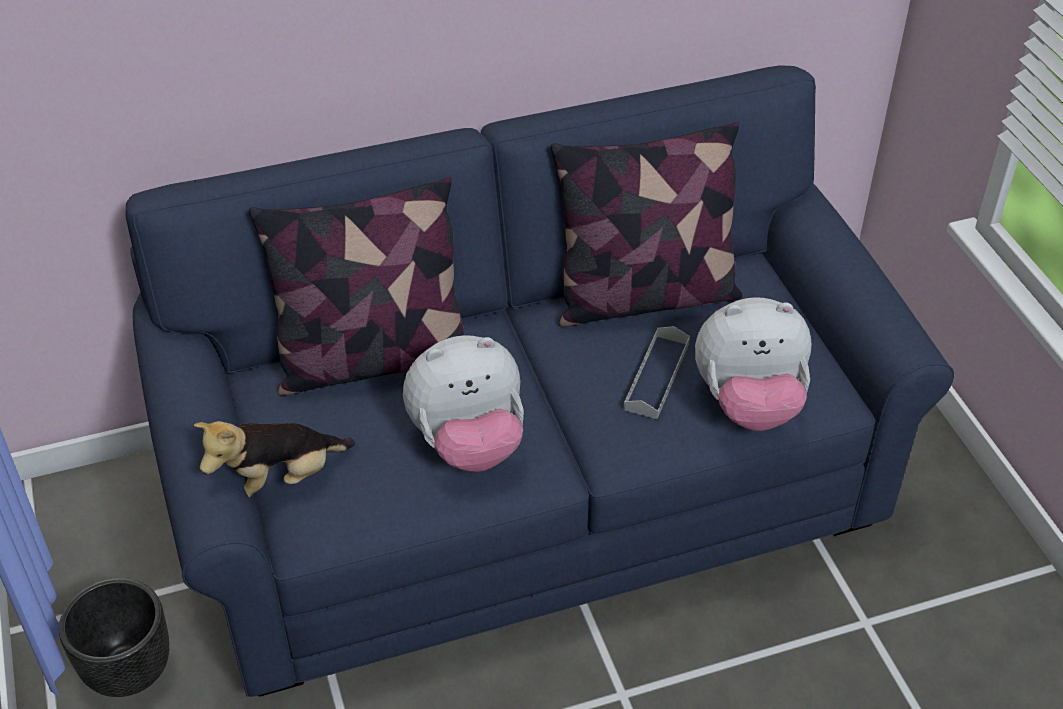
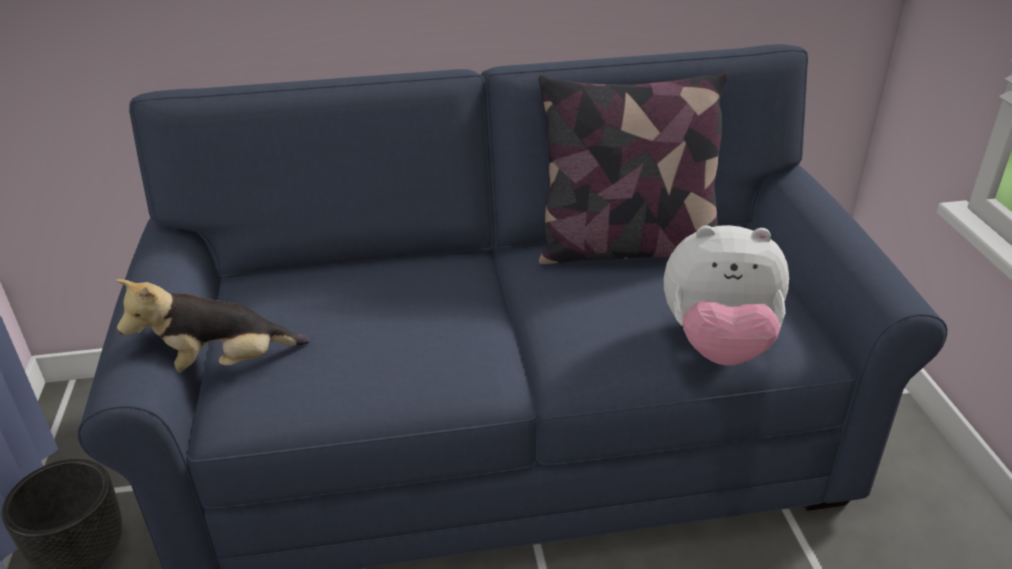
camera: 10 degrees right, 10 degrees down
(372, 359) = (354, 275): pillow -> none
(468, 444) = (421, 353): plush toy -> none
(656, 376) = (626, 312): grey tray -> none

